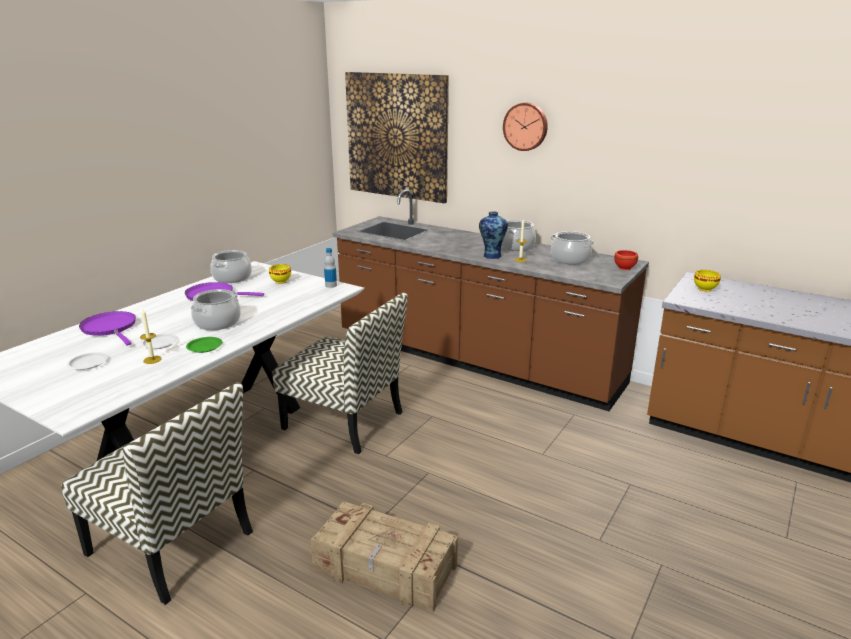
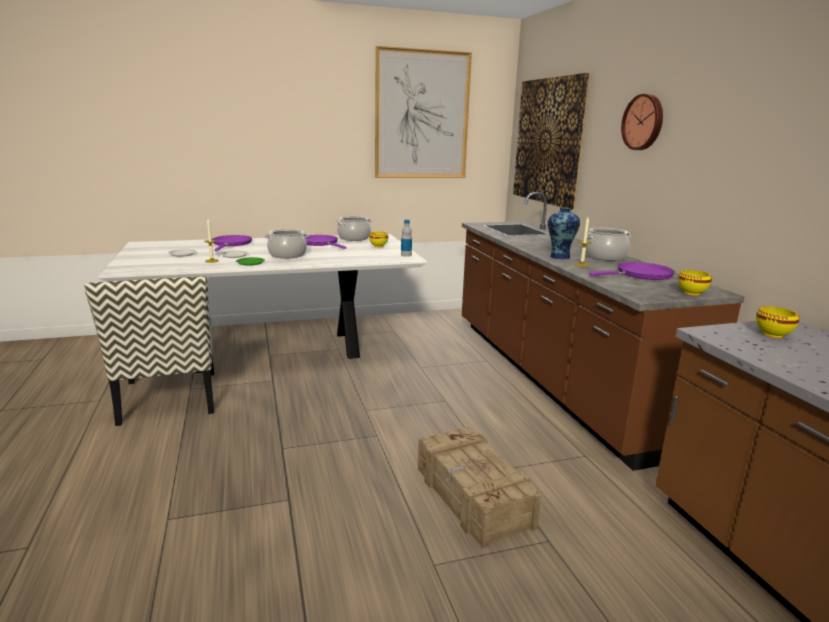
camera: 40 degrees right, 5 degrees down
(254, 118) = (422, 115): none -> picture
(345, 421) = (375, 377): chair -> none
(385, 569) = (242, 478): crate -> crate (472, 498)
(570, 259) = (640, 275): cooking pot -> purple frying pan
(625, 268) = (692, 293): red bowl -> yellow bowl

